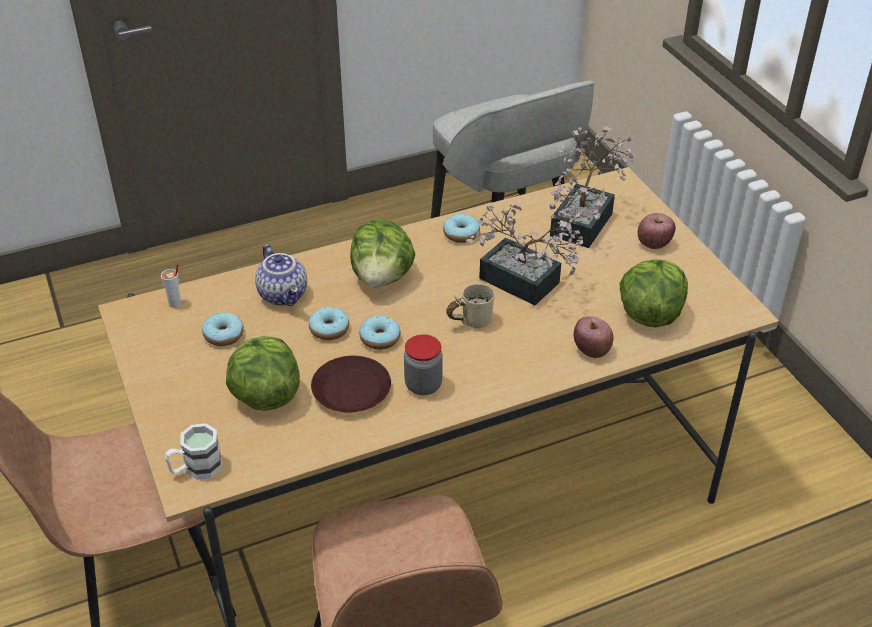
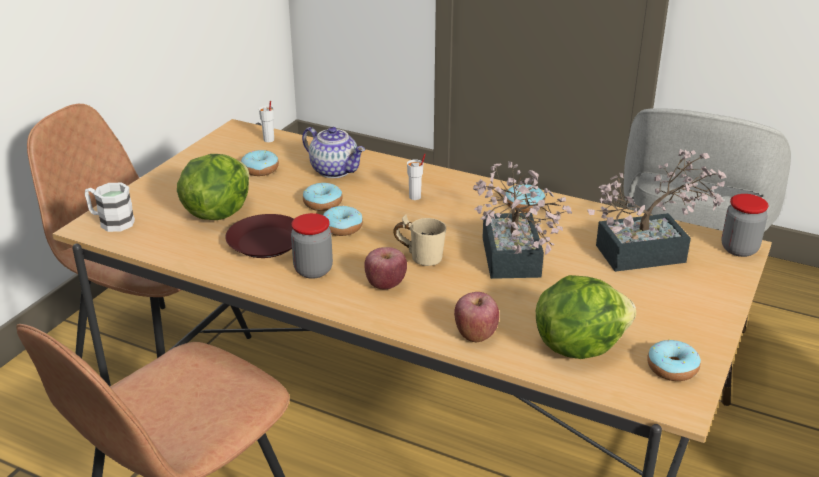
camera: 50 degrees right, 10 degrees down
(284, 295) = (335, 170): teapot -> teapot turned 75 degrees counterclockwise
(382, 277) = (415, 197): lettuce -> white cup
(622, 184) = (739, 249): none -> jar
(653, 243) = (685, 303): apple -> apple (385, 284)
(709, 292) = (672, 368): none -> donut

